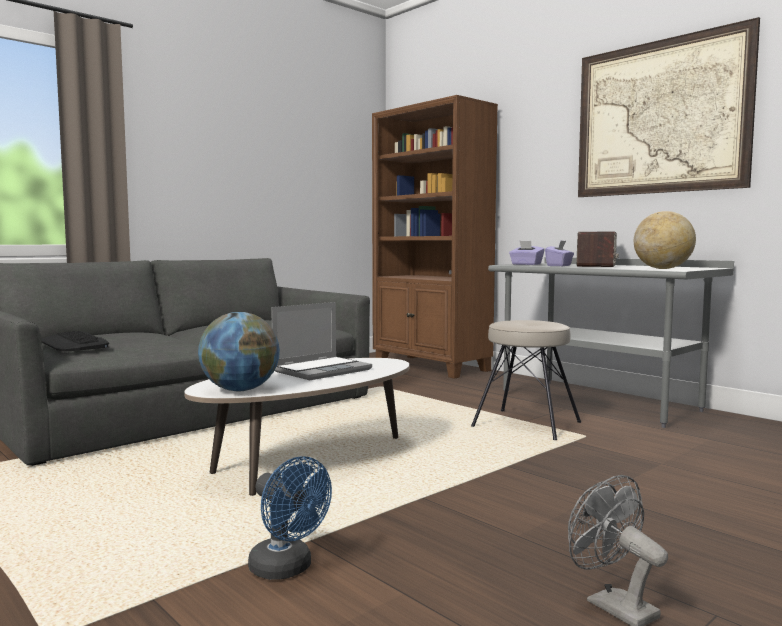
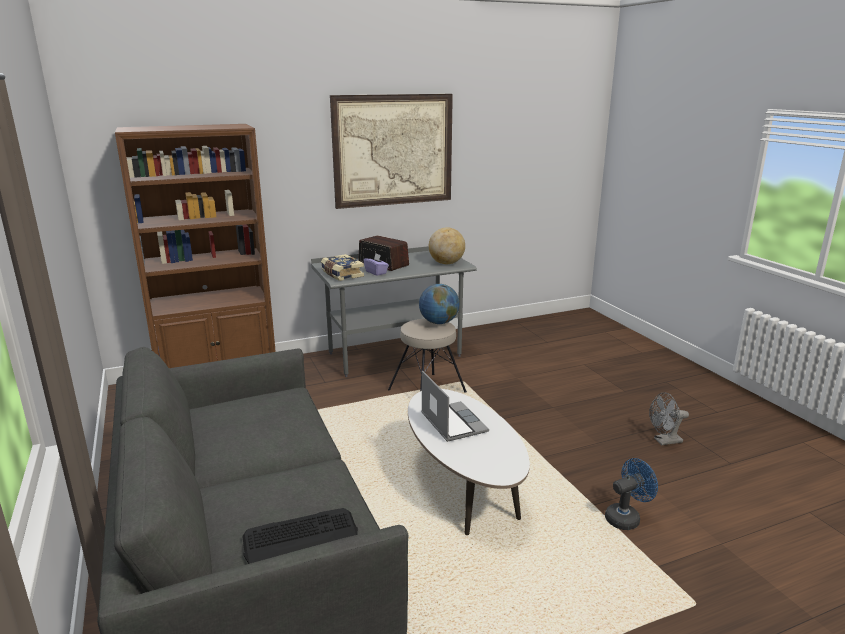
camera: 70 degrees left, 15 degrees up
(240, 390) = (508, 461): globe -> globe (438, 322)
(526, 264) = (341, 275): purple tissue box -> book

